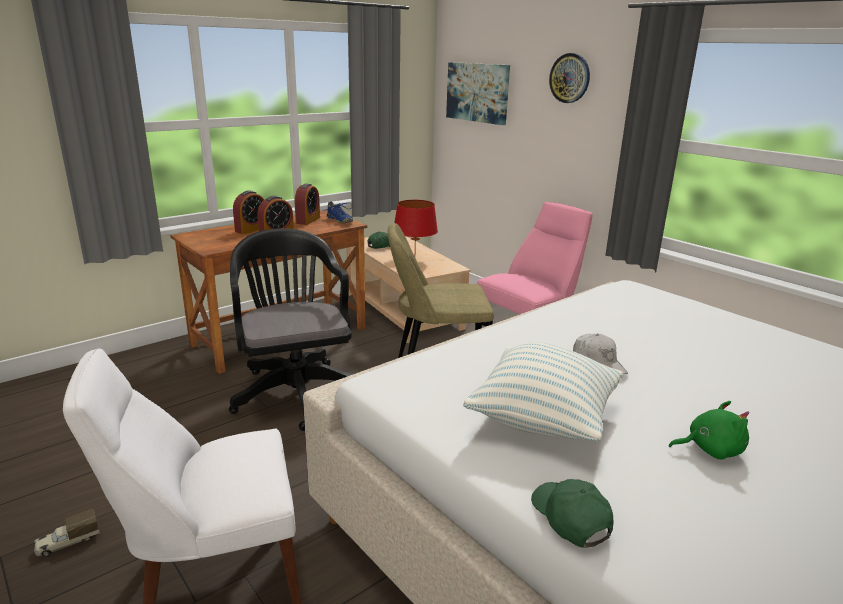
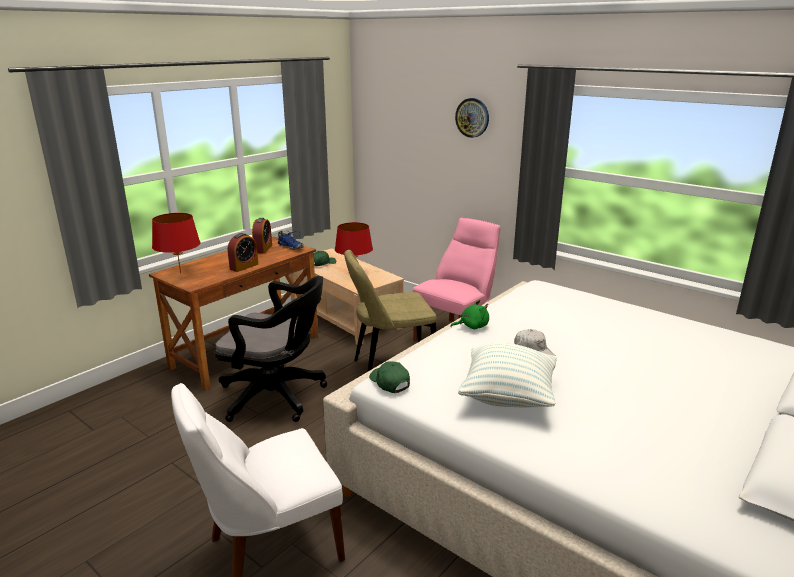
camera: 10 degrees left, 0 degrees up
(68, 543) = (138, 542): toy truck -> none
(204, 236) = (180, 273): none -> red table lamp
(251, 229) = (218, 262): alarm clock -> none
(295, 390) = (277, 397): black office chair -> black office chair turned 135 degrees clockwise
(477, 92) = (392, 126): picture -> none
(570, 518) = (544, 458): green cap -> green cap (389, 382)
(710, 449) = (620, 403): green plush toy -> green plush toy (472, 326)

